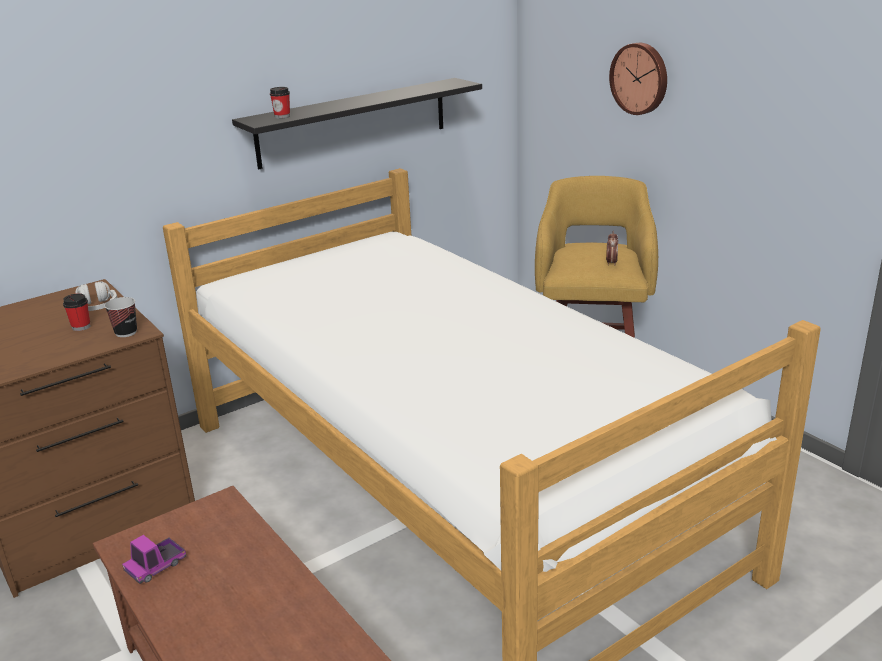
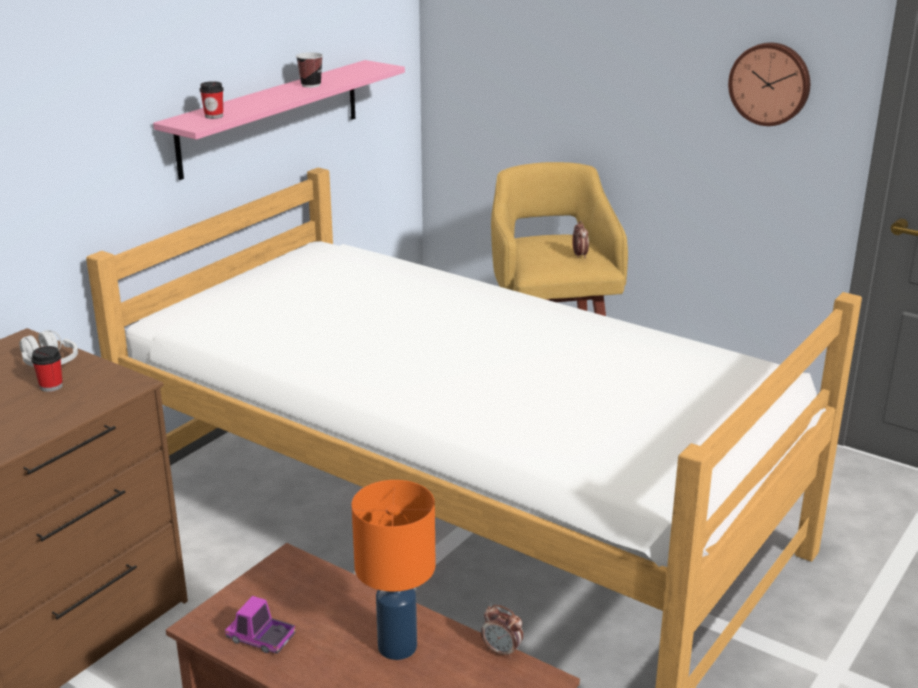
camera: 20 degrees left, 0 degrees up
(126, 332) = (116, 386): cup -> cup (311, 85)
(156, 566) = (261, 638): toy truck -> toy truck turned 90 degrees clockwise
(256, 598) = (396, 647): none -> orange table lamp
(342, 622) = (502, 651): none -> alarm clock
(353, 122) = (271, 117): black shelf -> pink shelf
(640, 78) = (583, 56): wall clock -> wall clock (770, 83)

